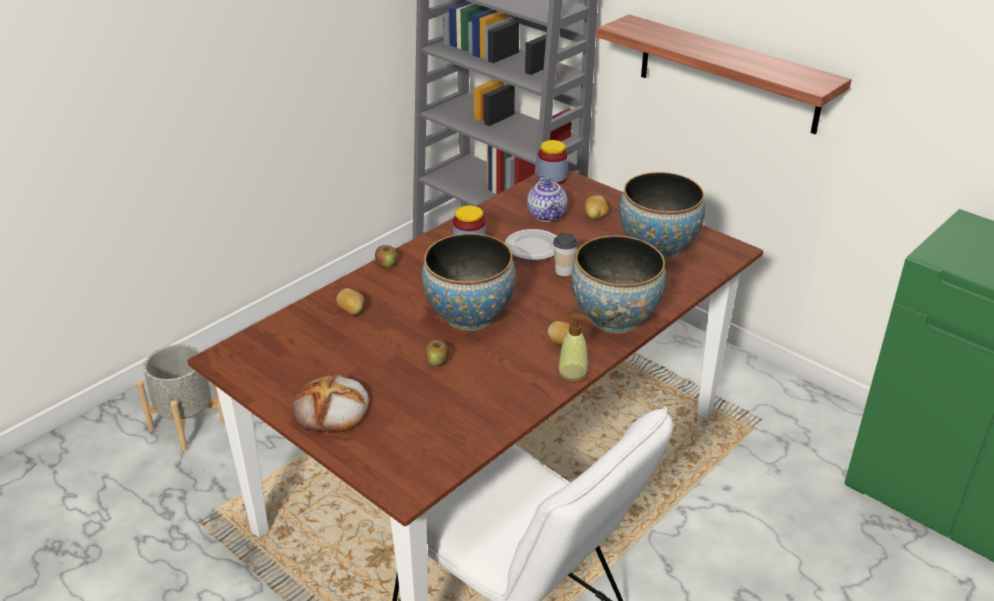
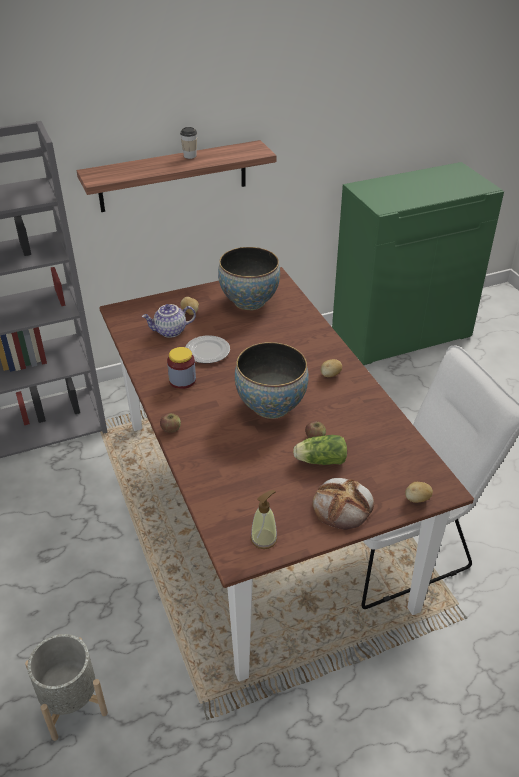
camera: 65 degrees left, 5 degrees up
(352, 311) = (223, 465): potato -> potato (417, 499)
(398, 374) = (319, 460): none -> lettuce
(548, 215) = (170, 331): teapot -> teapot turned 150 degrees clockwise
(552, 178) = (121, 314): jar -> none
(564, 271) = (247, 347): cup -> cup (190, 156)
(573, 373) = (363, 381): soap dispenser -> soap dispenser (264, 539)
(614, 319) = (316, 345): bowl -> none

